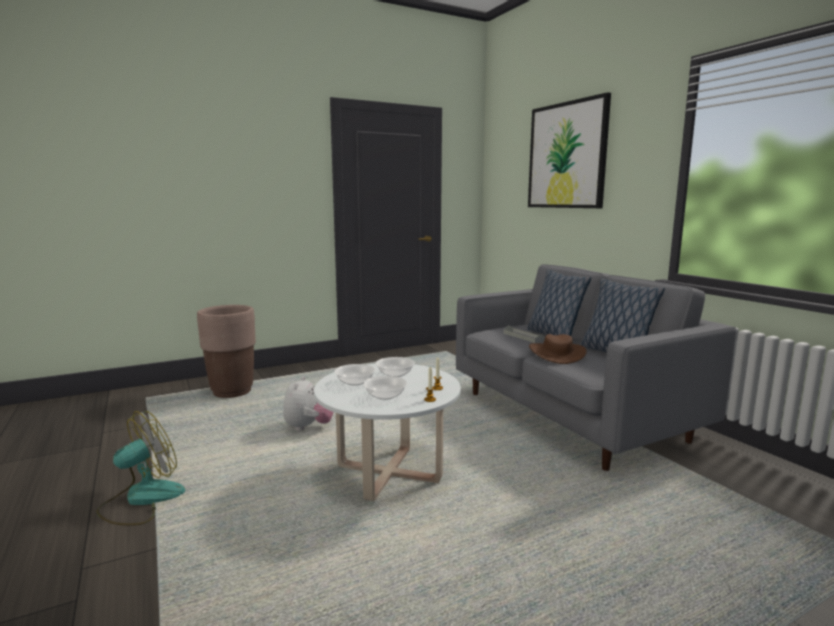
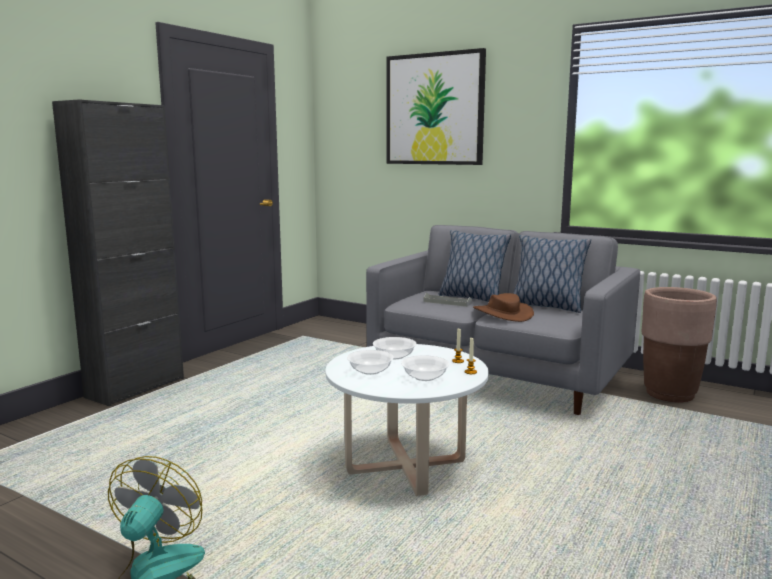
camera: 30 degrees left, 0 degrees up
(232, 391) = (91, 429): brown planter -> brown planter (670, 394)
(290, 369) = (135, 387): none -> black cabinet
(308, 427) = (256, 445): plush toy -> none

